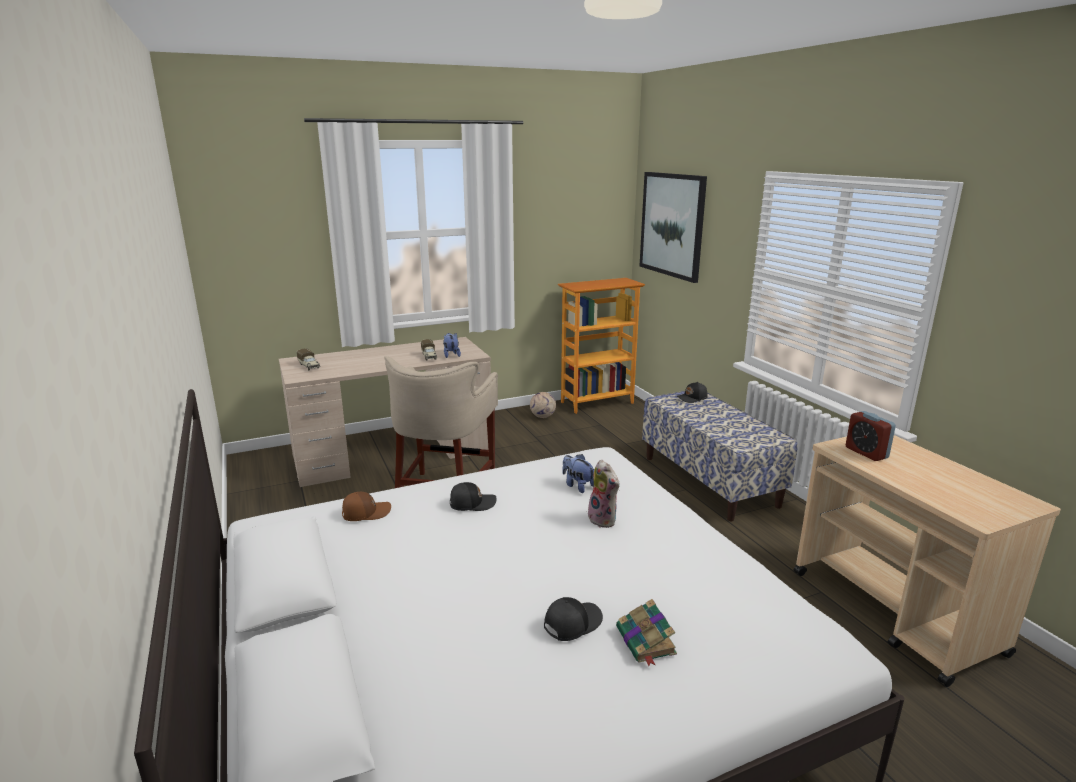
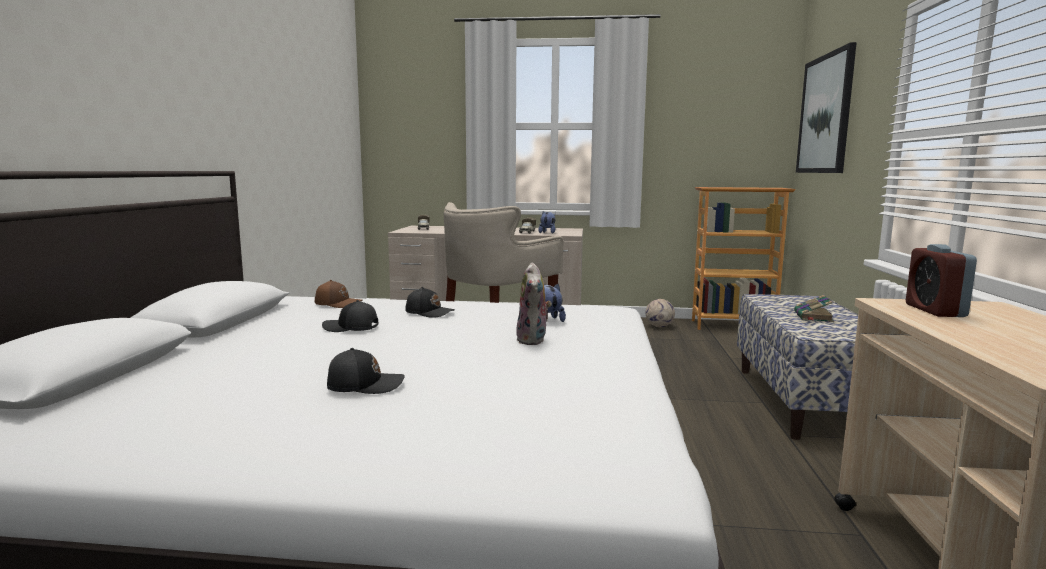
camera: 30 degrees right, 10 degrees down
(646, 642) = (407, 412): book -> book (813, 317)
(692, 398) = (802, 300): black cap -> black cap (351, 328)

